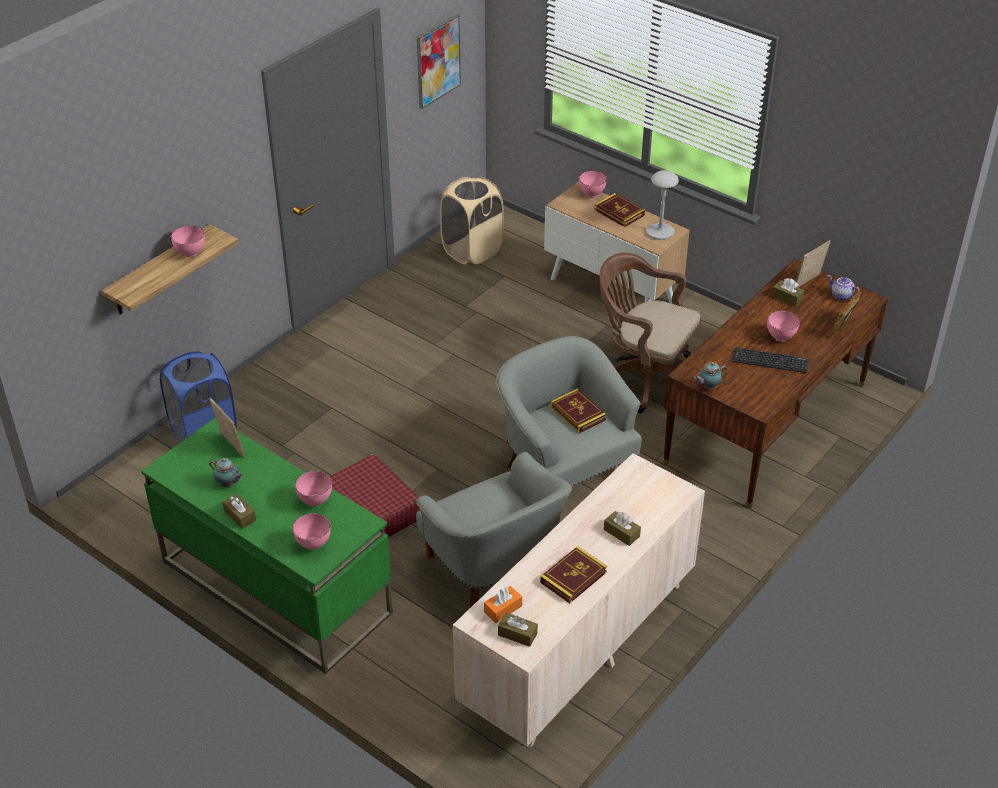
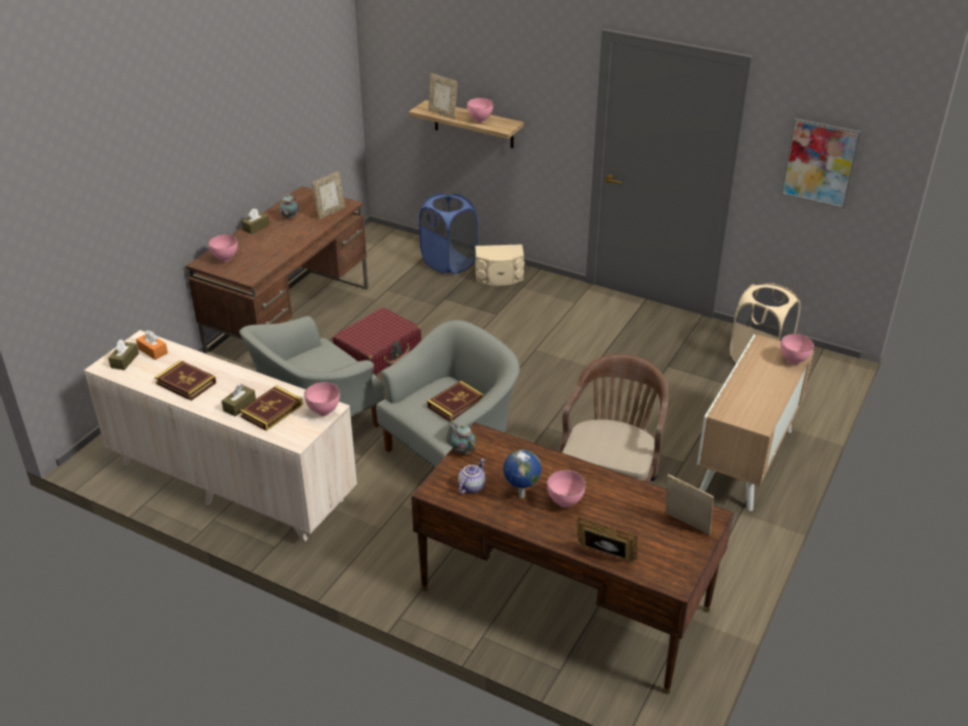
camera: 80 degrees right, 5 degrees down
(155, 280) = (443, 114): none -> picture frame
(255, 395) = (499, 277): none -> beige speaker
(275, 587) = (290, 320): green desk -> brown desk
(316, 502) = (272, 254): pink bowl -> pink bowl (324, 413)
(619, 212) = (771, 383): book -> book (272, 411)
(660, 233) = (749, 414): grey table lamp -> none
(770, 361) = (520, 496): keyboard -> globe
(787, 298) = (646, 507): brown tissue box -> none
(841, 296) = (670, 555): teapot -> teapot (471, 486)

